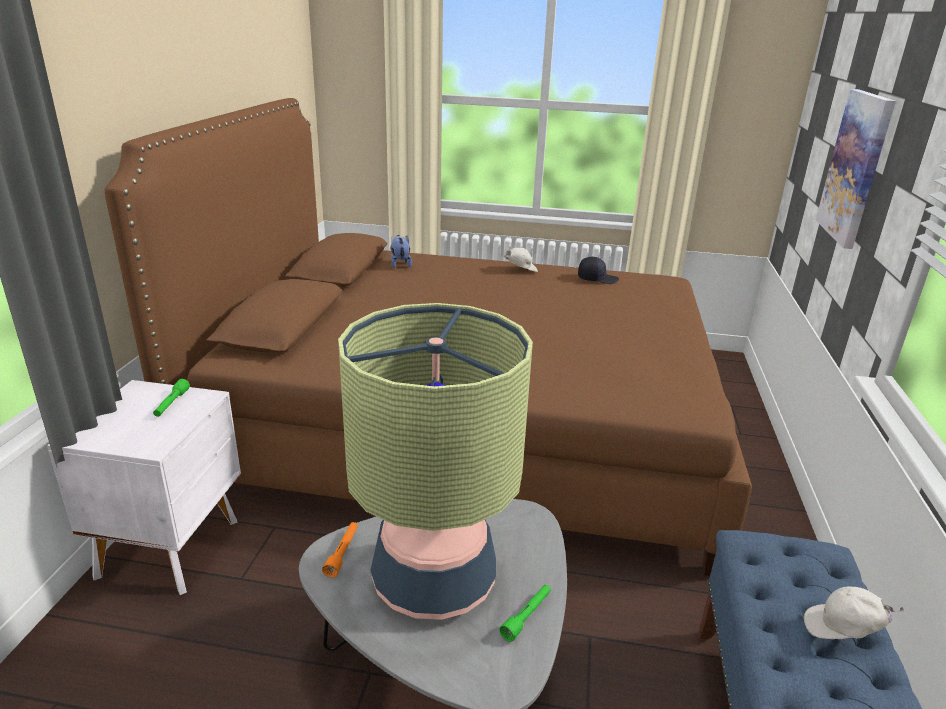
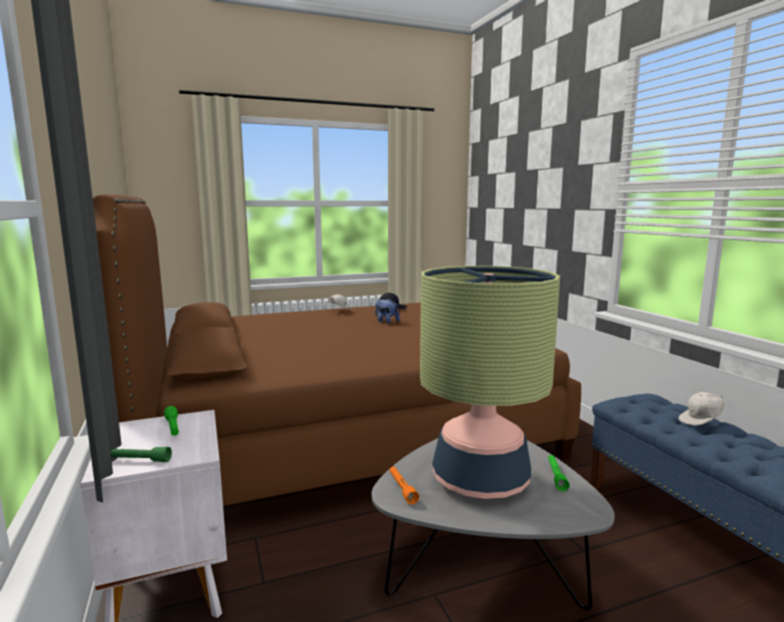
camera: 30 degrees left, 15 degrees down
(105, 435) = (138, 460): none -> green flashlight
(400, 264) = (248, 320): plush toy -> plush toy (386, 321)
(855, 167) = (536, 211): picture -> none

